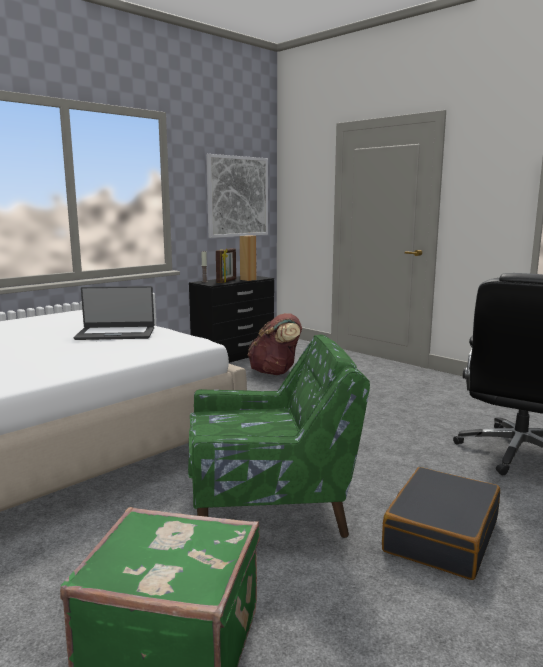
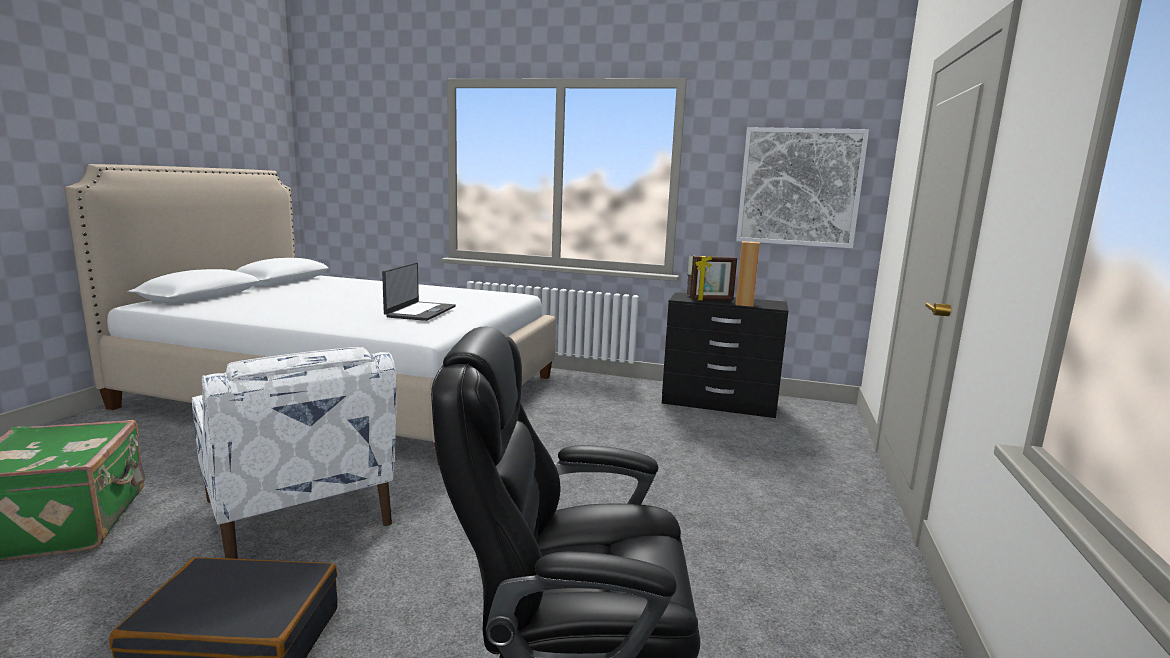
camera: 60 degrees right, 0 degrees up
(116, 334) = (420, 312): laptop -> laptop turned 135 degrees counterclockwise
(271, 506) = (297, 515): green armchair -> white armchair
(275, 372) = (694, 437): brown backpack -> none

